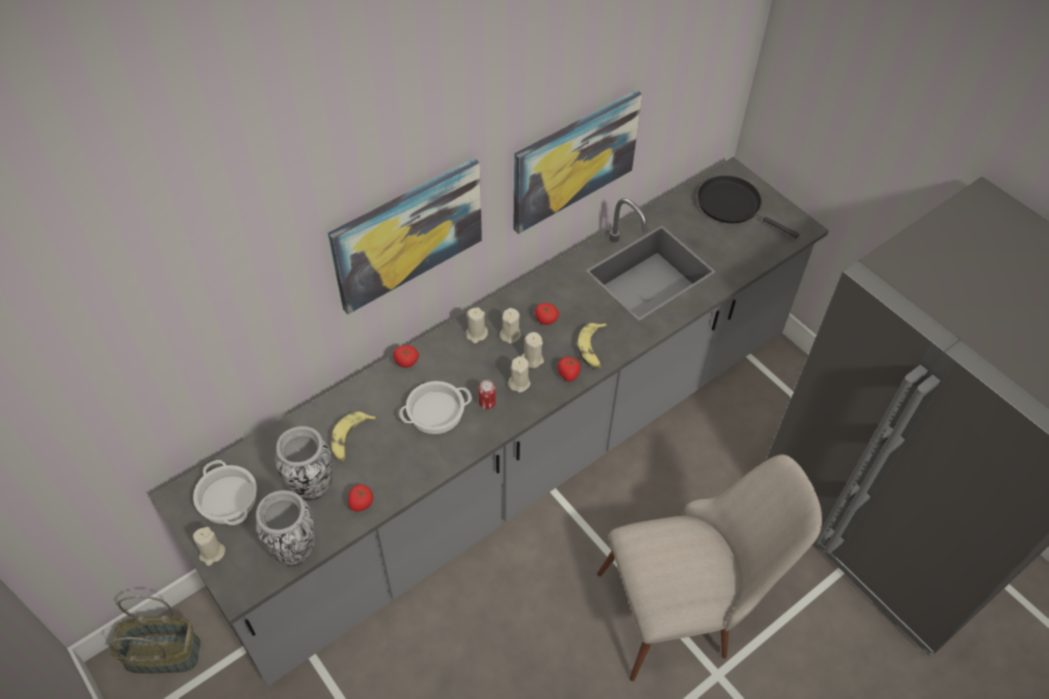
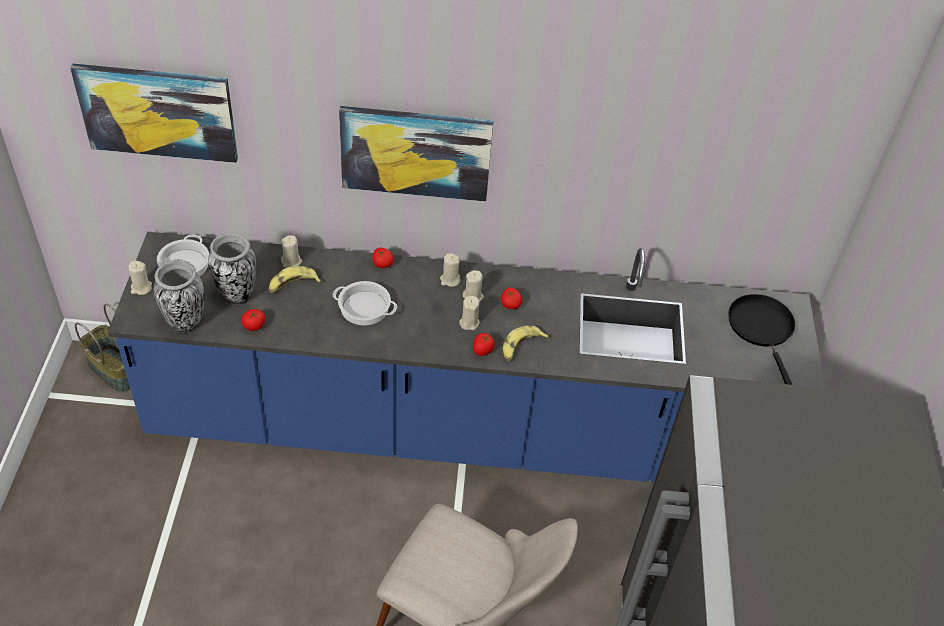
camera: 40 degrees right, 5 degrees down
(487, 403) = (404, 327): can -> none
(519, 383) = (441, 330): beige candle -> beige candle (291, 261)
(521, 460) = (461, 432): grey counter -> blue counter
(574, 160) = (605, 185): picture -> picture (158, 112)

